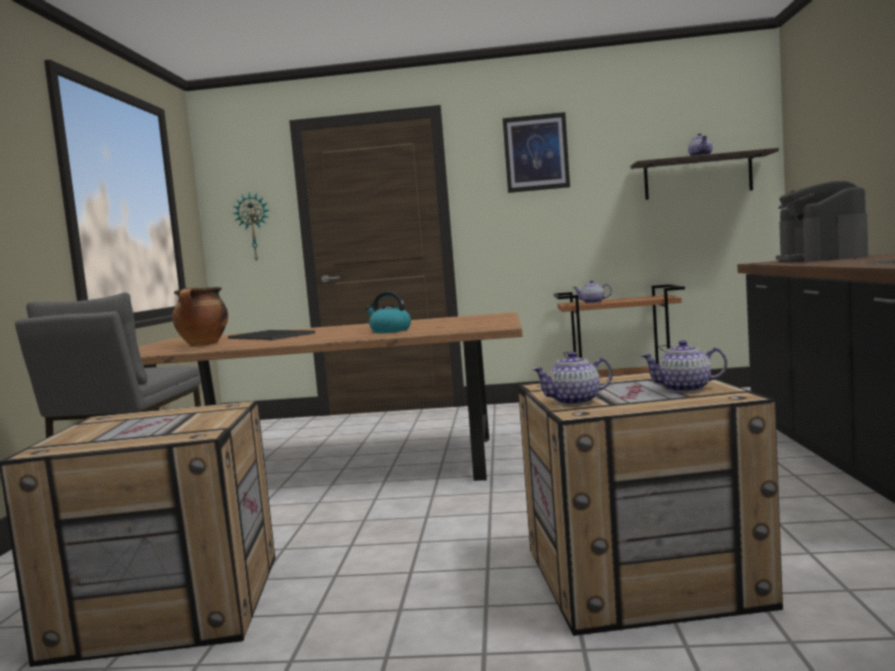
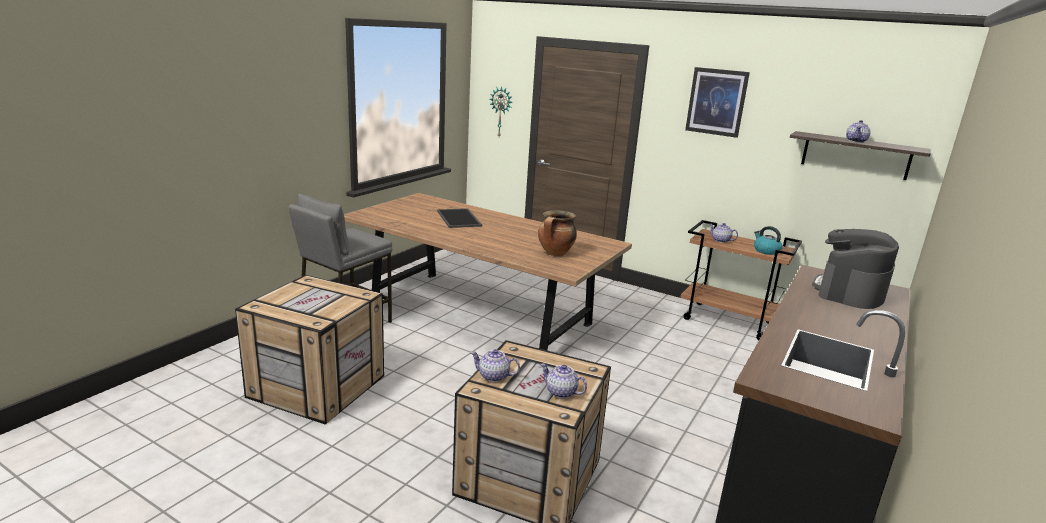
camera: 25 degrees right, 15 degrees up
(203, 345) = (413, 217): cooking pot -> cooking pot (555, 253)
(389, 331) = (515, 245): kettle -> kettle (766, 251)

